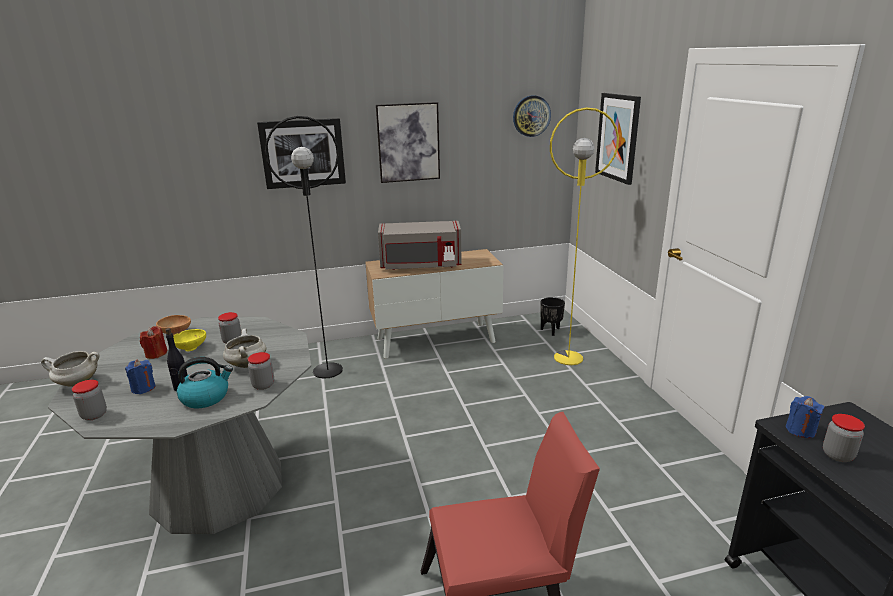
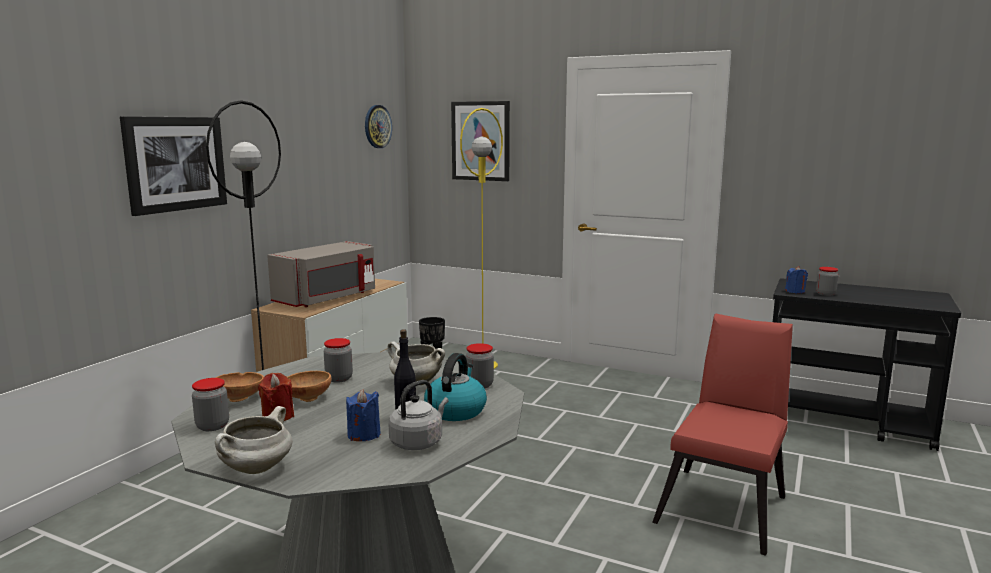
camera: 50 degrees left, 10 degrees down
(94, 415) = (380, 468): jar -> jar (212, 426)
(142, 409) = (418, 442): none -> grey kettle
(191, 348) = (306, 398): yellow bowl -> brown bowl
(408, 142) = (283, 152): picture -> none

